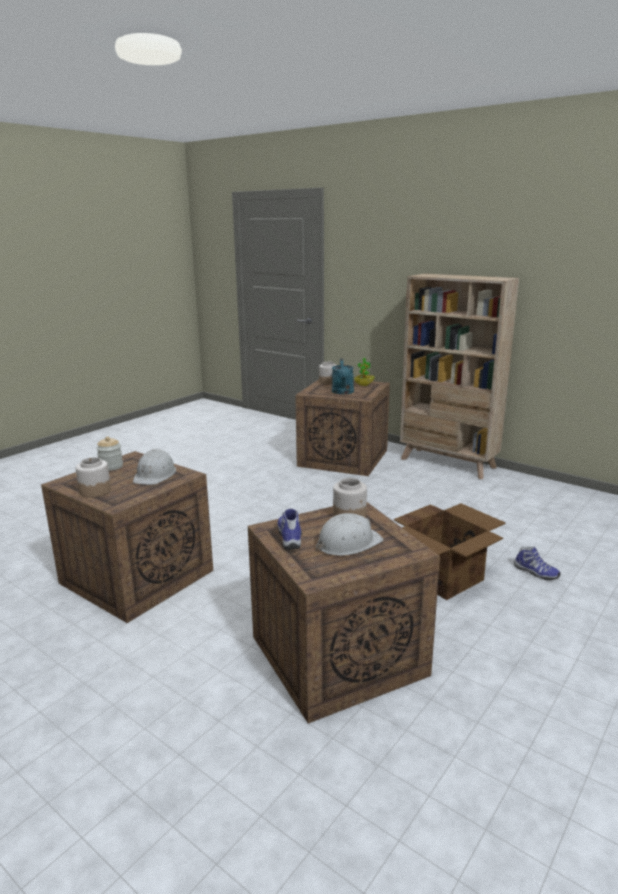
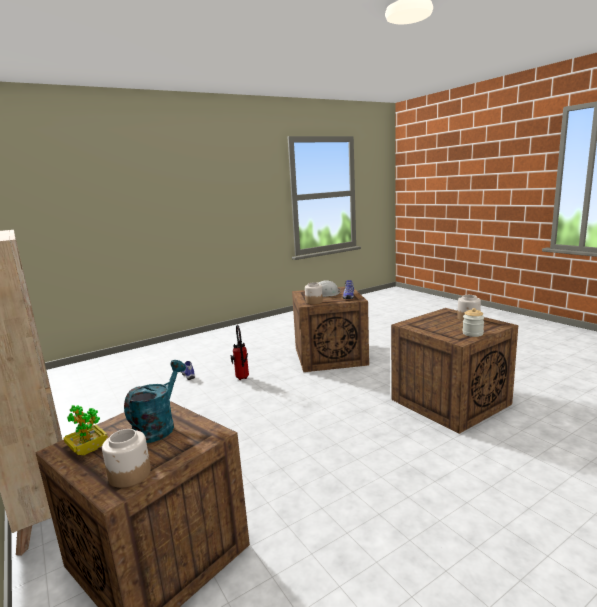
camera: 160 degrees left, 5 degrees down
(155, 475) = (430, 325): white hard hat -> none
(444, 577) = (242, 379): cardboard box -> fire extinguisher

